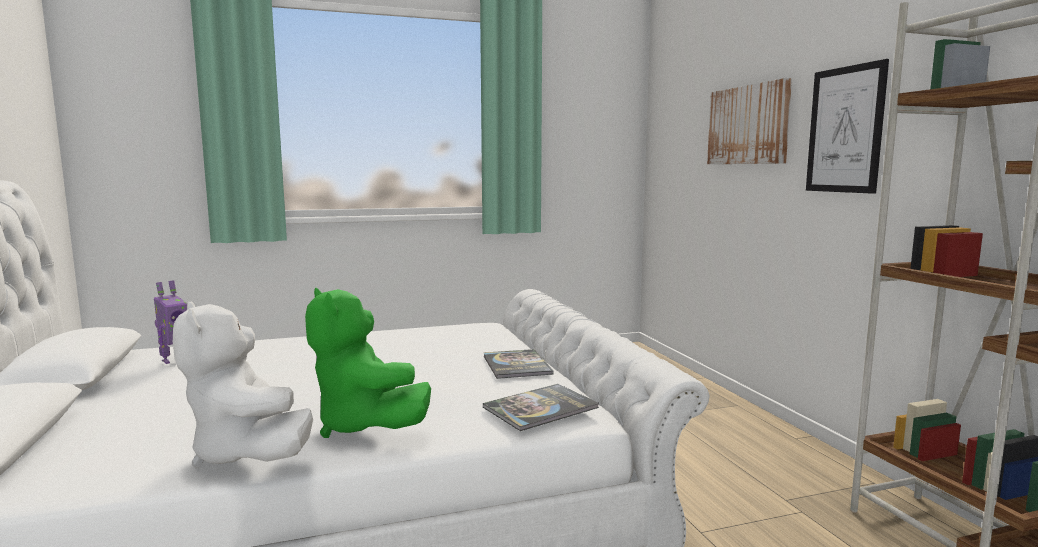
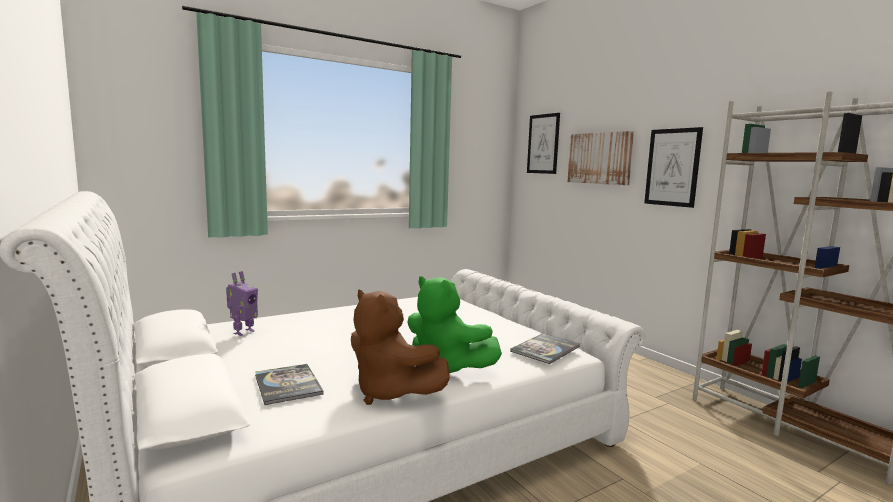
camera: 15 degrees left, 0 degrees up
(247, 454) = (390, 392): white plush toy -> brown plush toy
(516, 365) = (497, 323): book -> book (287, 385)
(680, 111) = (543, 144): none -> picture

